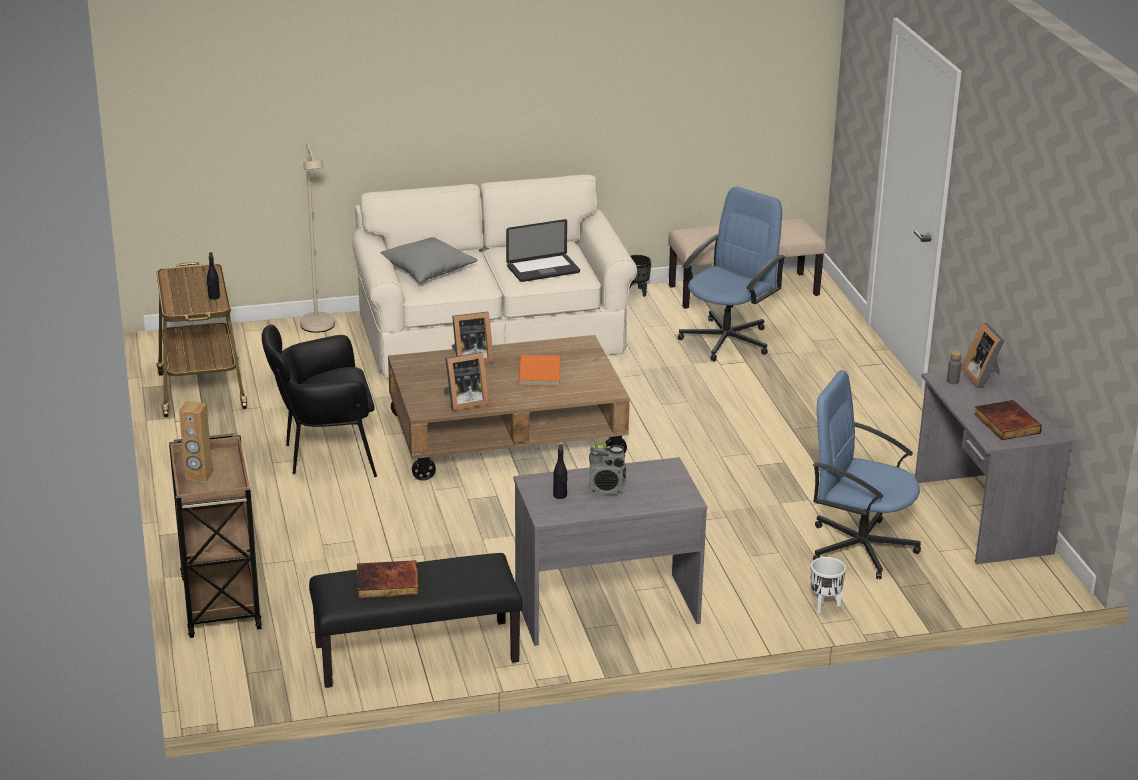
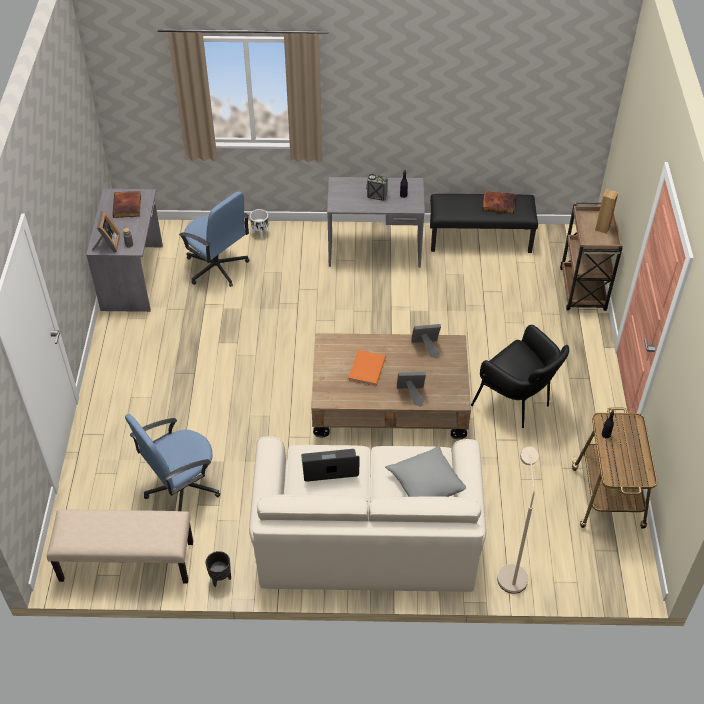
camera: 165 degrees left, 20 degrees up
(324, 455) = (517, 403): black armchair -> black armchair turned 45 degrees clockwise

